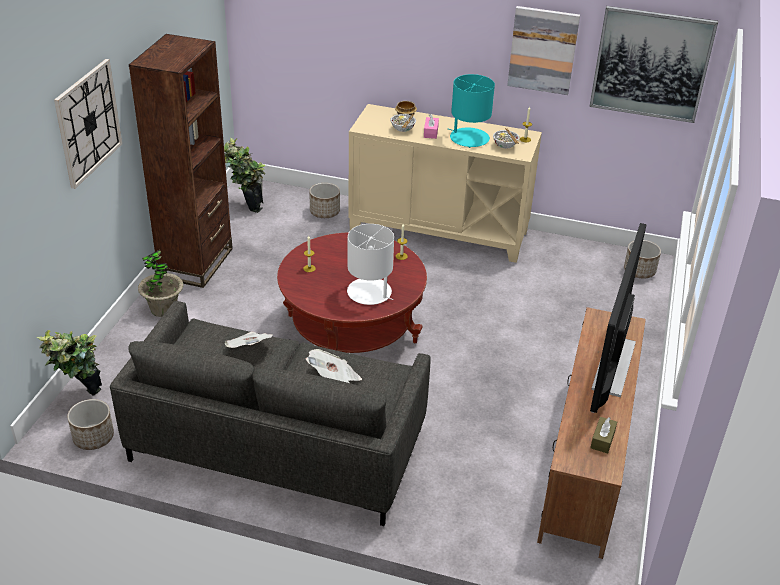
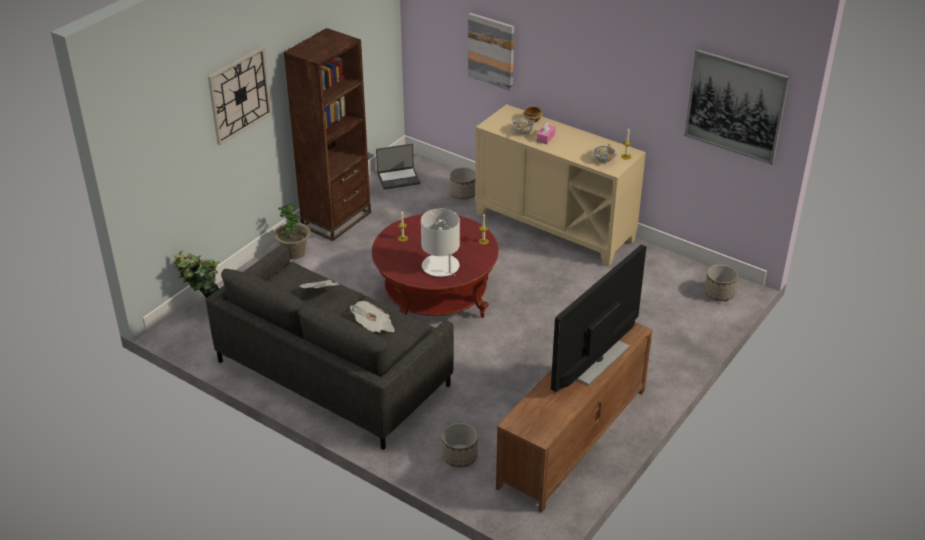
camera: 20 degrees right, 0 degrees up
(93, 437) = (201, 340): planter -> planter (459, 456)
(245, 207) = (398, 178): potted plant -> laptop
(469, 138) = (576, 148): turquoise table lamp -> none
(543, 50) = (647, 79): picture -> picture (491, 51)
(602, 440) = (552, 414): brown tissue box -> none

